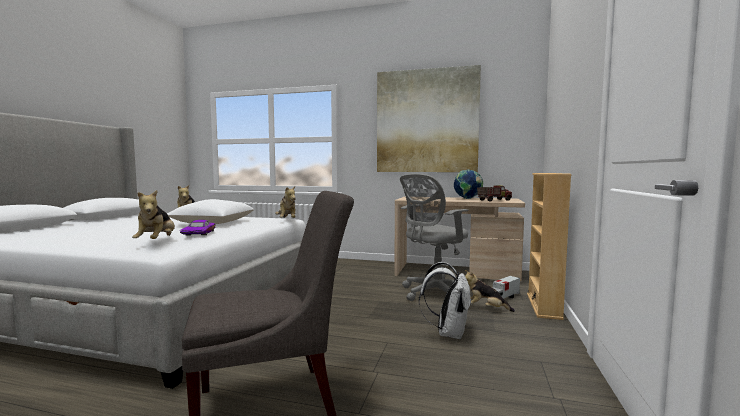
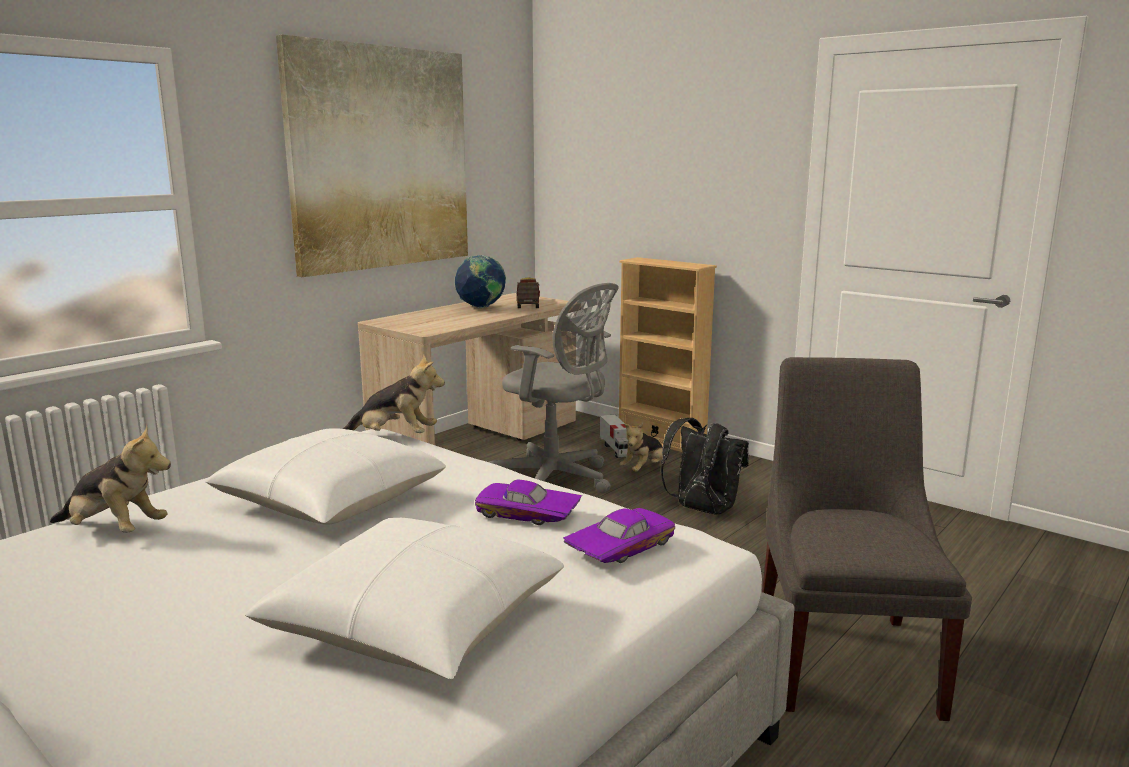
camera: 65 degrees left, 10 degrees up
(101, 235) = (416, 624): none -> white pillow
(156, 241) = (618, 546): plush toy -> purple toy car
(434, 293) = (556, 480): grey office chair -> grey office chair turned 45 degrees counterclockwise
(448, 333) = (702, 510): white backpack -> black backpack

